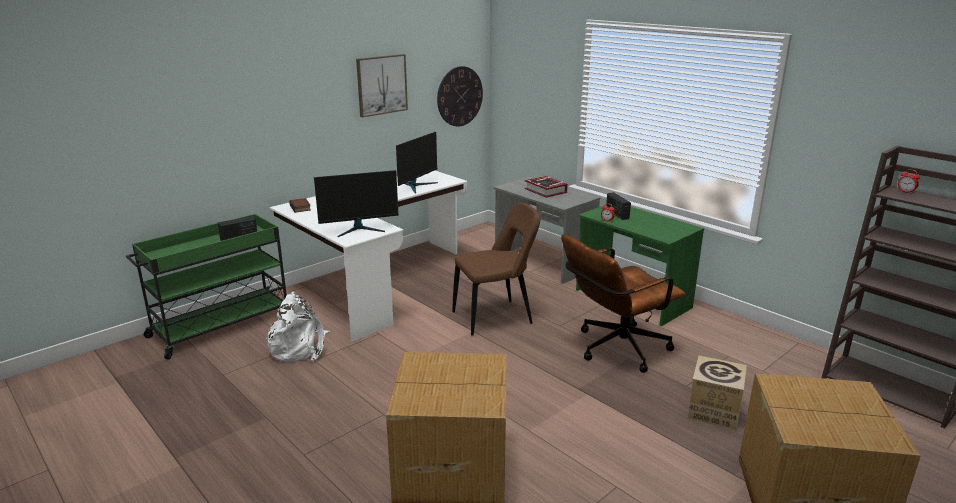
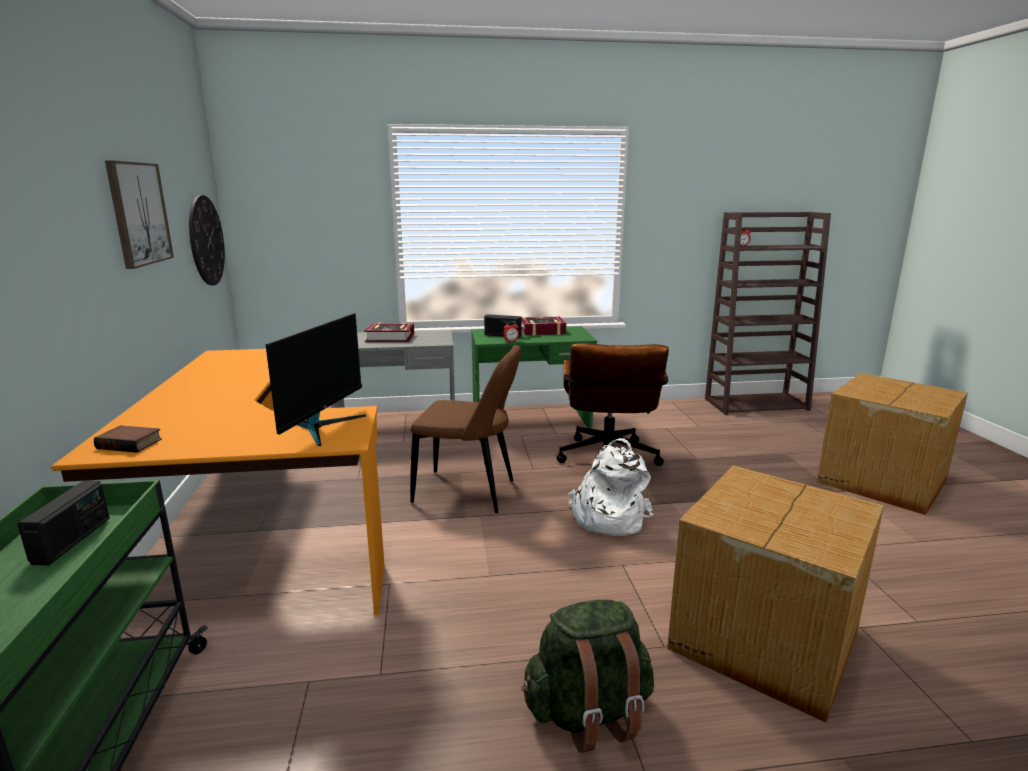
camera: 55 degrees left, 5 degrees down
(299, 348) = (321, 678): white backpack -> white backpack (607, 518)
(334, 424) = (588, 713): none -> green backpack
(375, 283) = (249, 538): white desk -> orange desk
(417, 186) = (248, 367): monitor -> none
(496, 317) = (469, 492): brown chair -> brown chair turned 90 degrees clockwise
(656, 221) = (542, 331): none -> book
(713, 411) = (741, 463): cardboard box -> none

